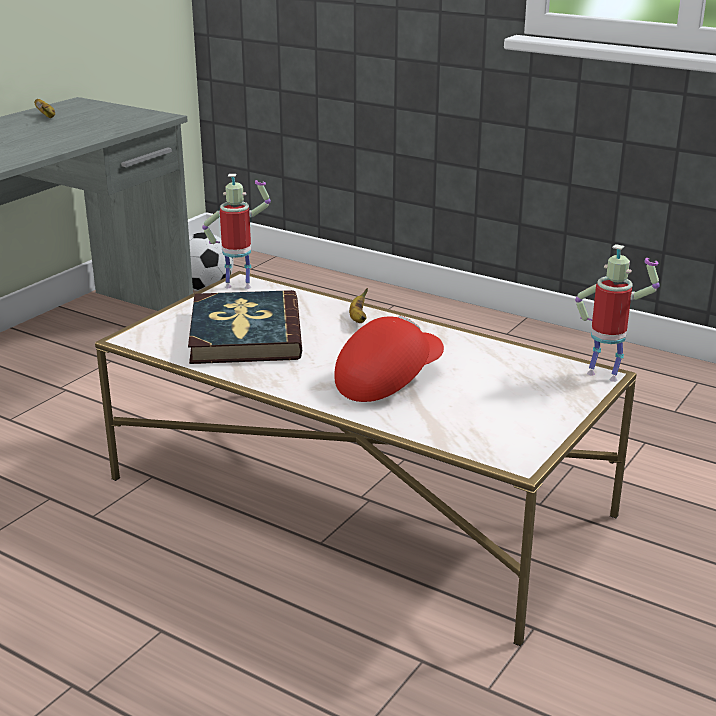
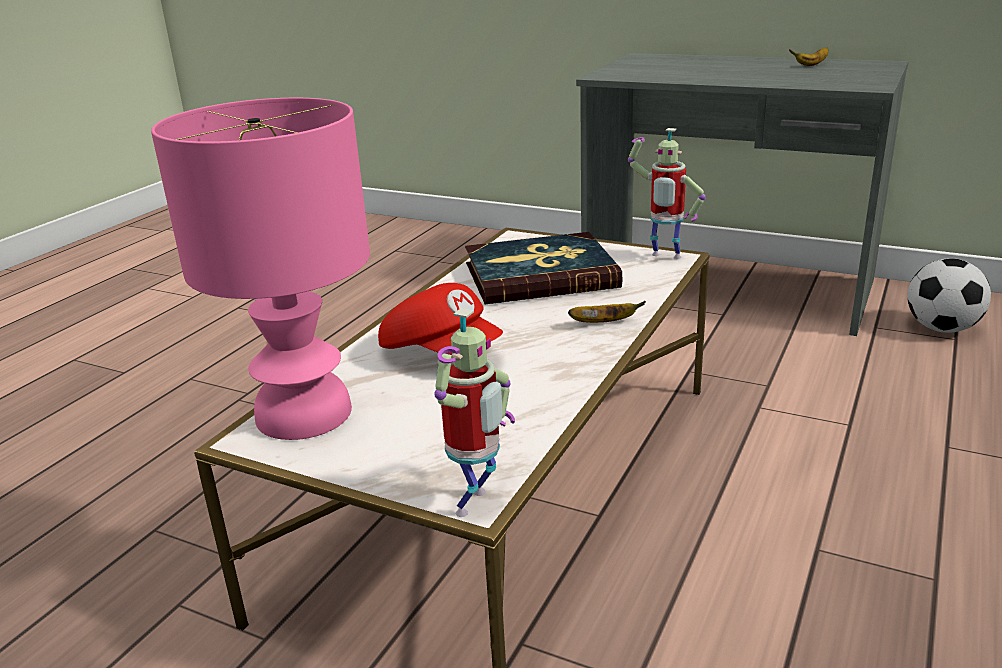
camera: 85 degrees right, 0 degrees up
(239, 285) = (664, 257): toy robot -> toy robot turned 120 degrees clockwise
(482, 436) = (306, 414): none -> pink table lamp

